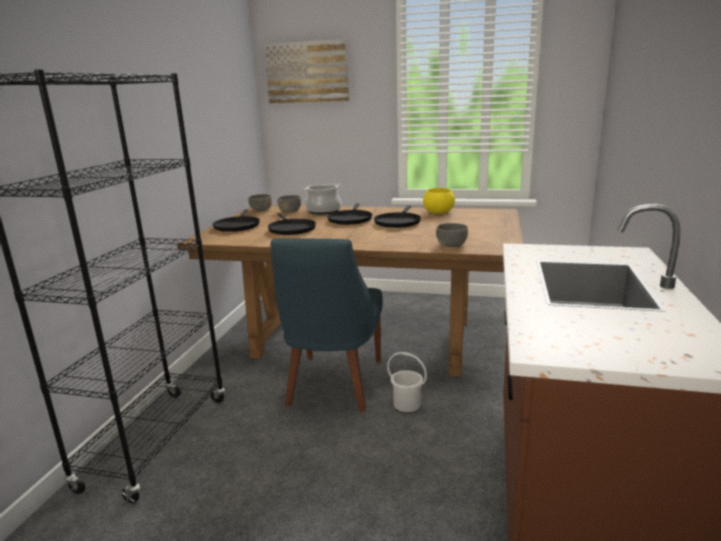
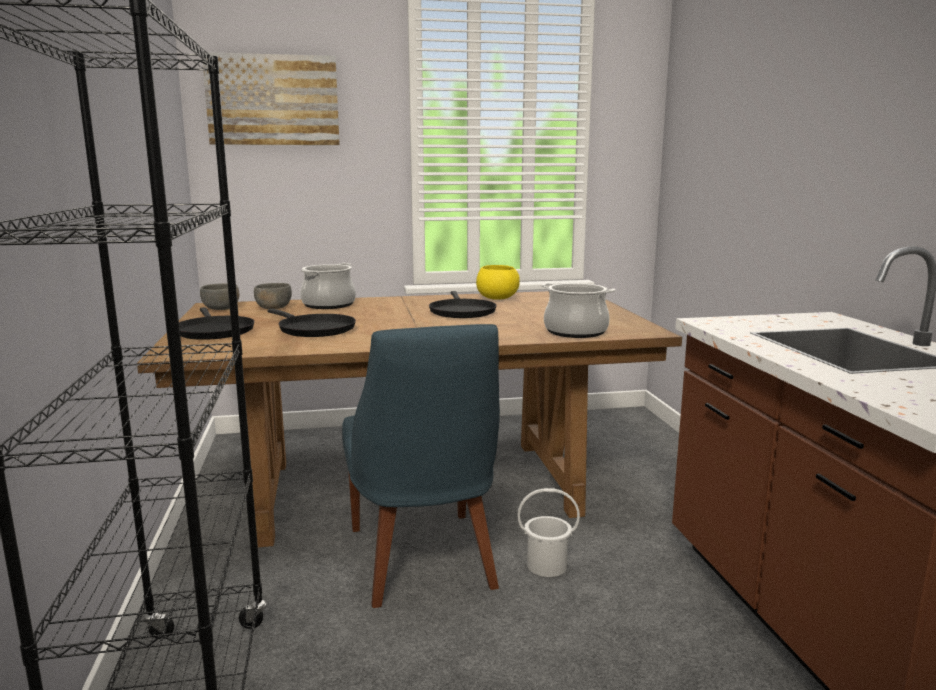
camera: 25 degrees left, 5 degrees down
(350, 219) = (386, 312): black frying pan -> none
(452, 245) = (576, 332): grey bowl -> cooking pot

